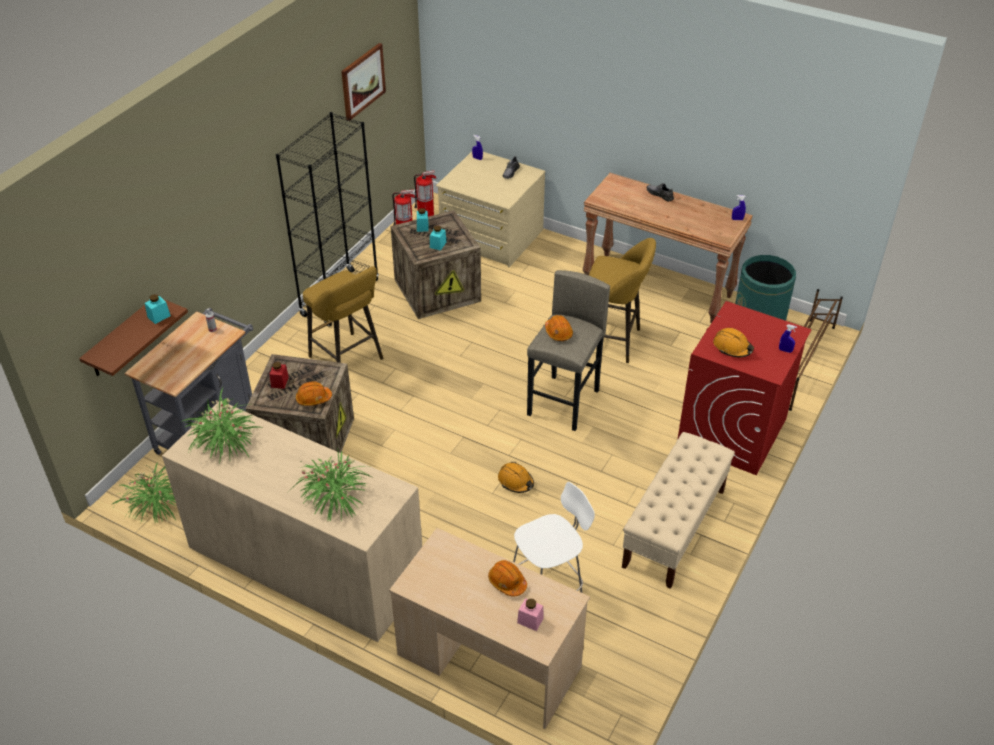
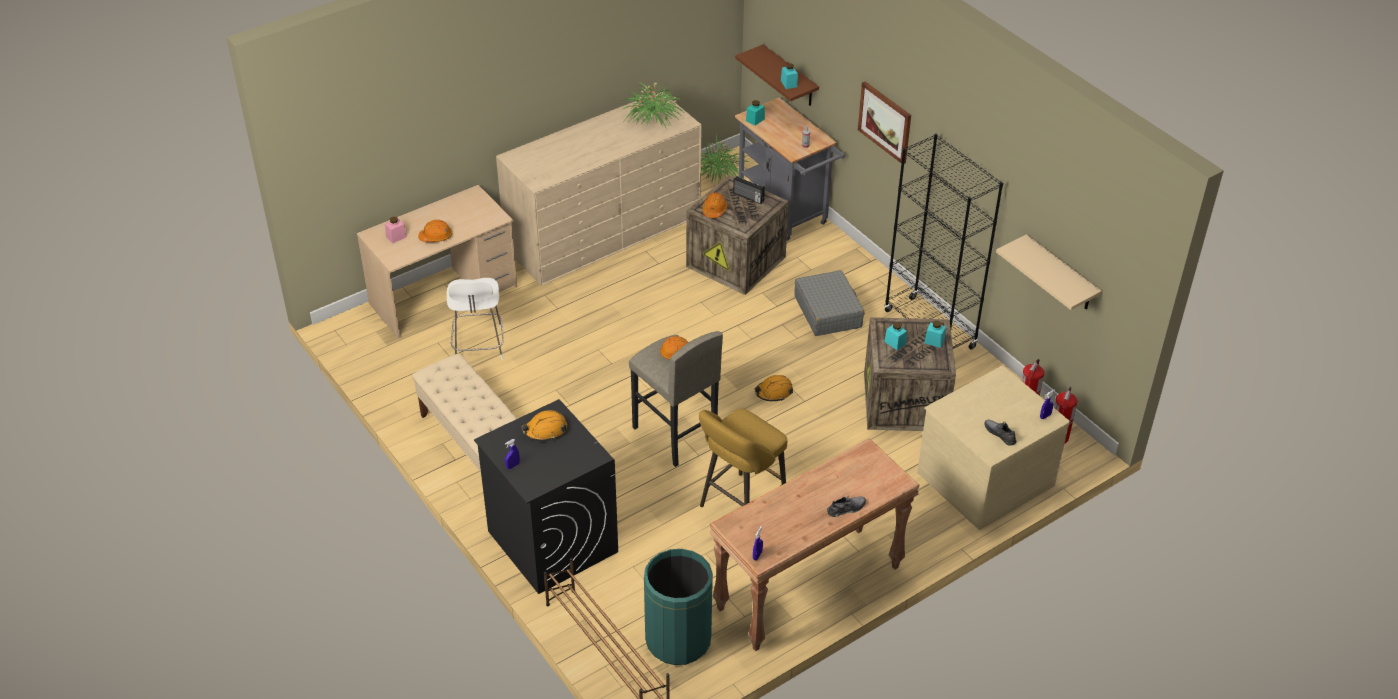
camera: 115 degrees right, 0 degrees up
(178, 377) = (755, 120): none -> turquoise jar
(280, 382) = (748, 197): red jar -> radio
(334, 497) = (556, 153): potted plant -> none
(348, 360) = (828, 311): yellow stool -> grey suitcase
(362, 81) = (1060, 217): picture -> picture (885, 122)
(373, 123) = (1060, 274): none -> beige shelf
(516, 481) = (600, 368): orange hard hat -> orange hard hat (774, 392)
(732, 432) = (551, 541): red washing machine -> black washing machine

